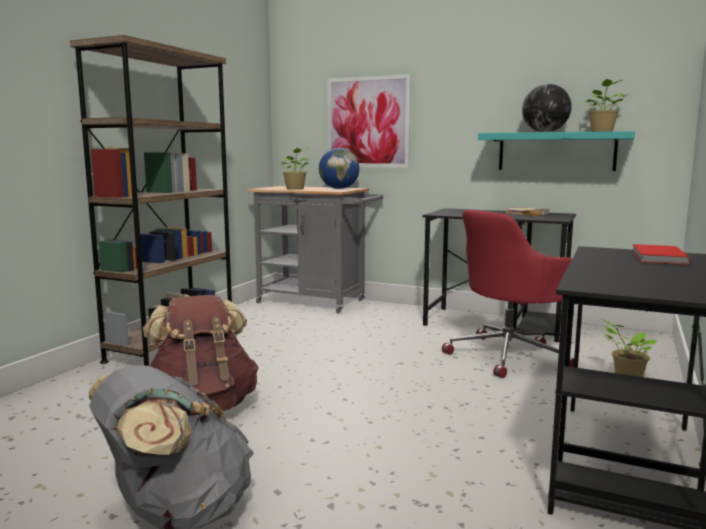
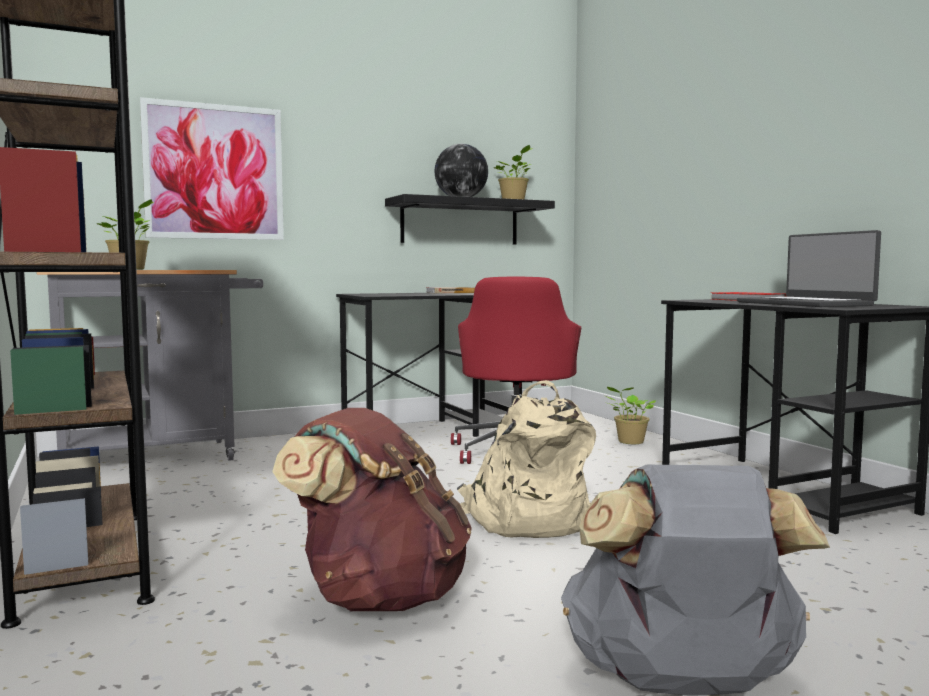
camera: 50 degrees left, 5 degrees down
(339, 189) = (193, 269): globe -> none
(370, 402) = (526, 520): none -> beige backpack
(556, 151) = (460, 222): turquoise shelf -> black shelf
(633, 273) = (804, 304): none -> laptop

